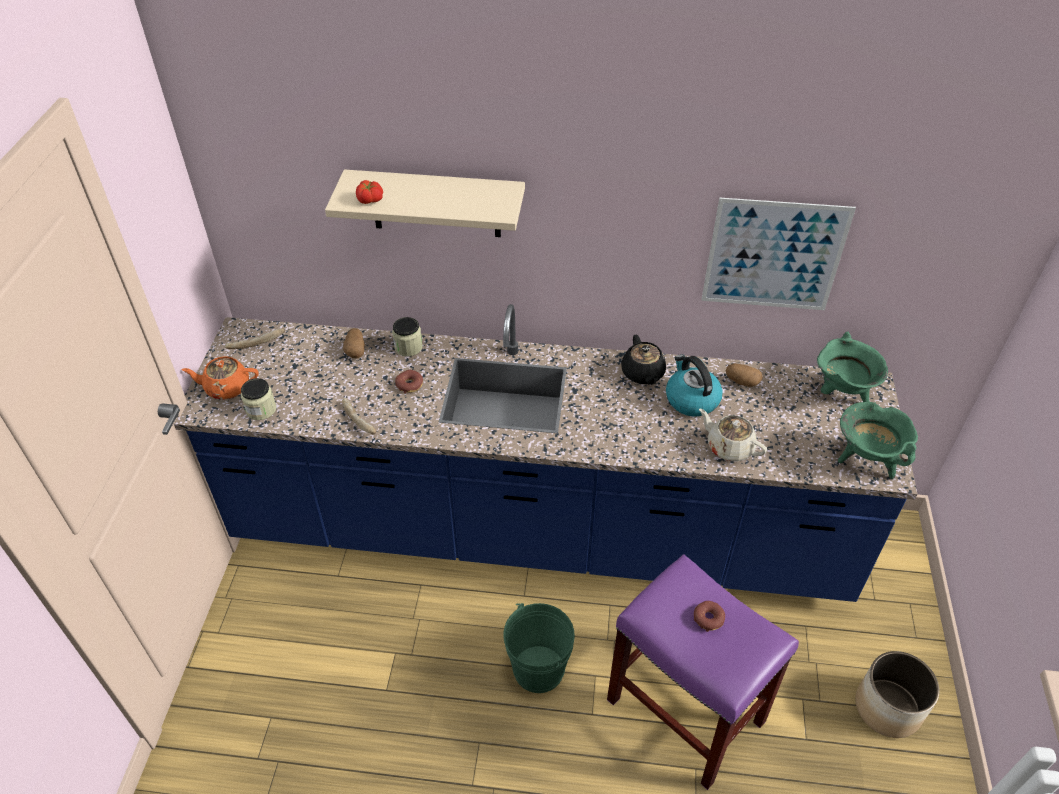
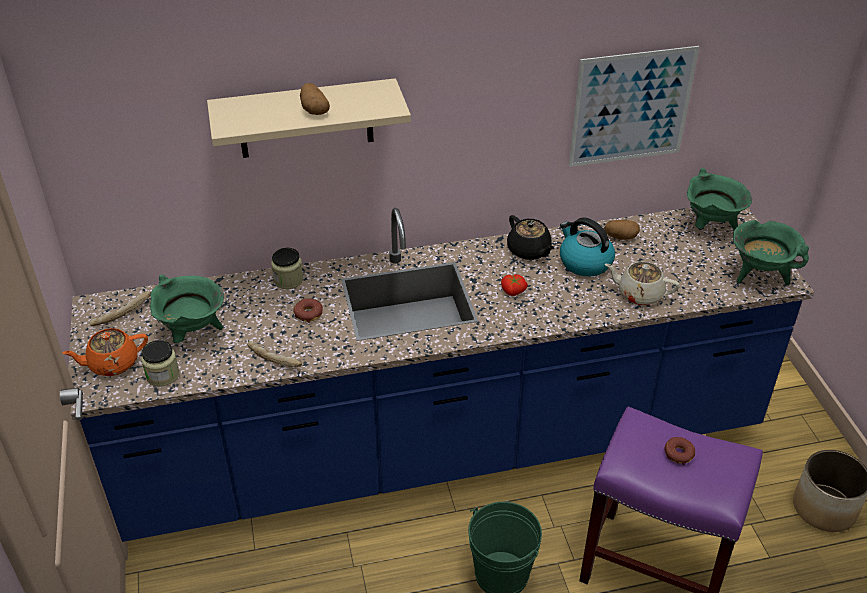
camera: 20 degrees left, 5 degrees down
(304, 377) = (193, 333): none -> green cooking pot
(356, 350) = (234, 295): potato -> potato (314, 110)
(369, 200) = (253, 122): tomato -> tomato (513, 291)

